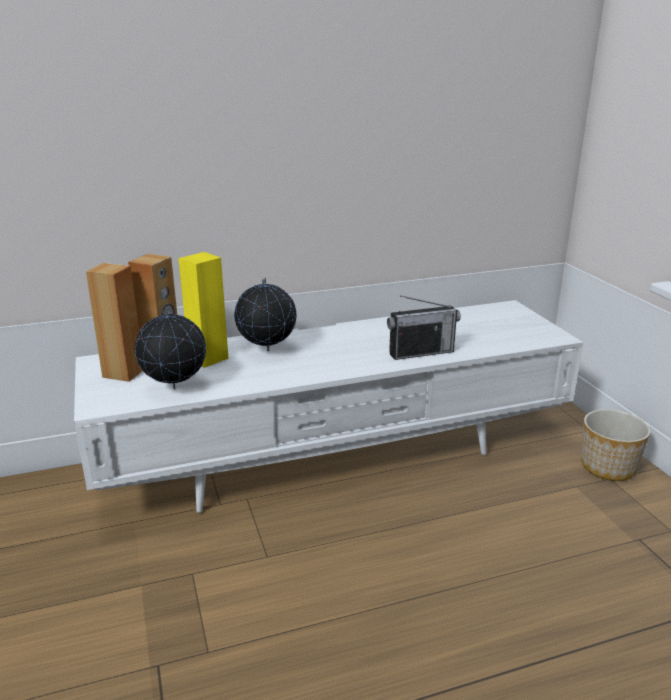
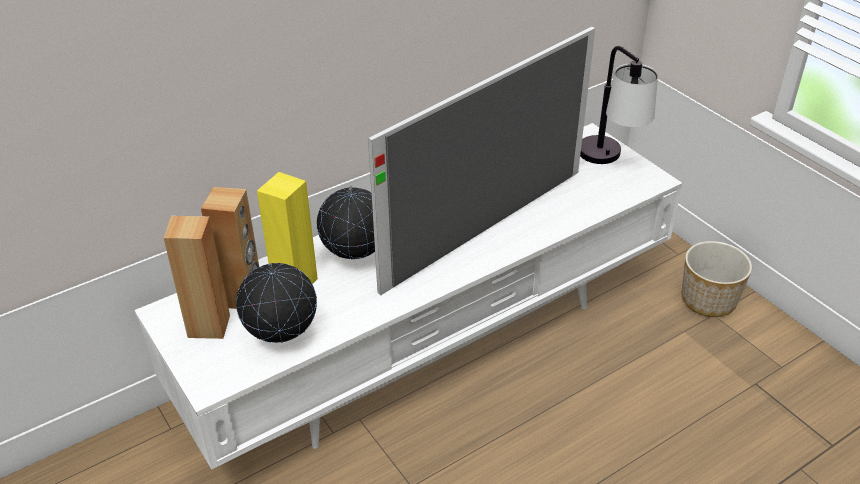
camera: 15 degrees left, 15 degrees up
(388, 347) = (486, 228): none -> television
(421, 352) = (524, 230): radio -> none
(520, 323) = (610, 163): none -> table lamp

